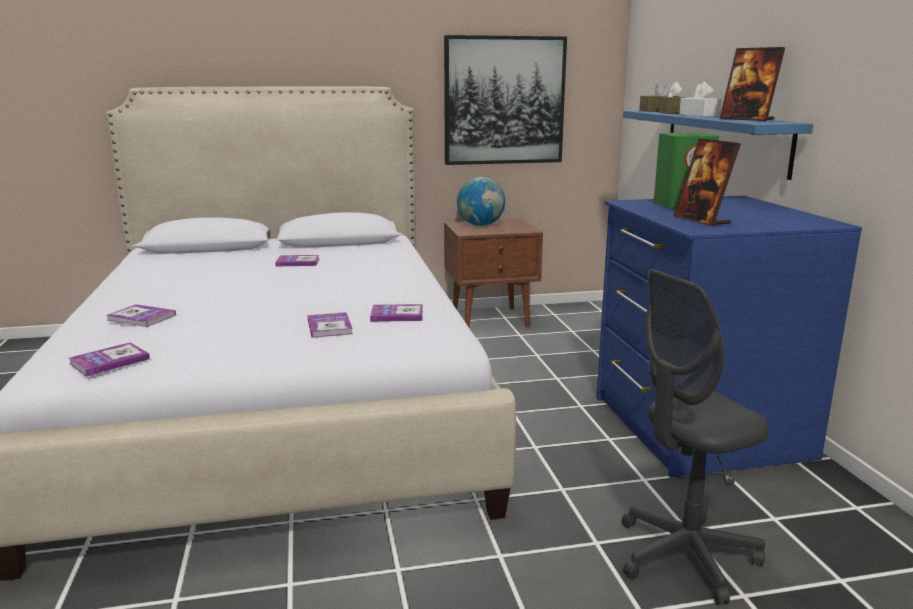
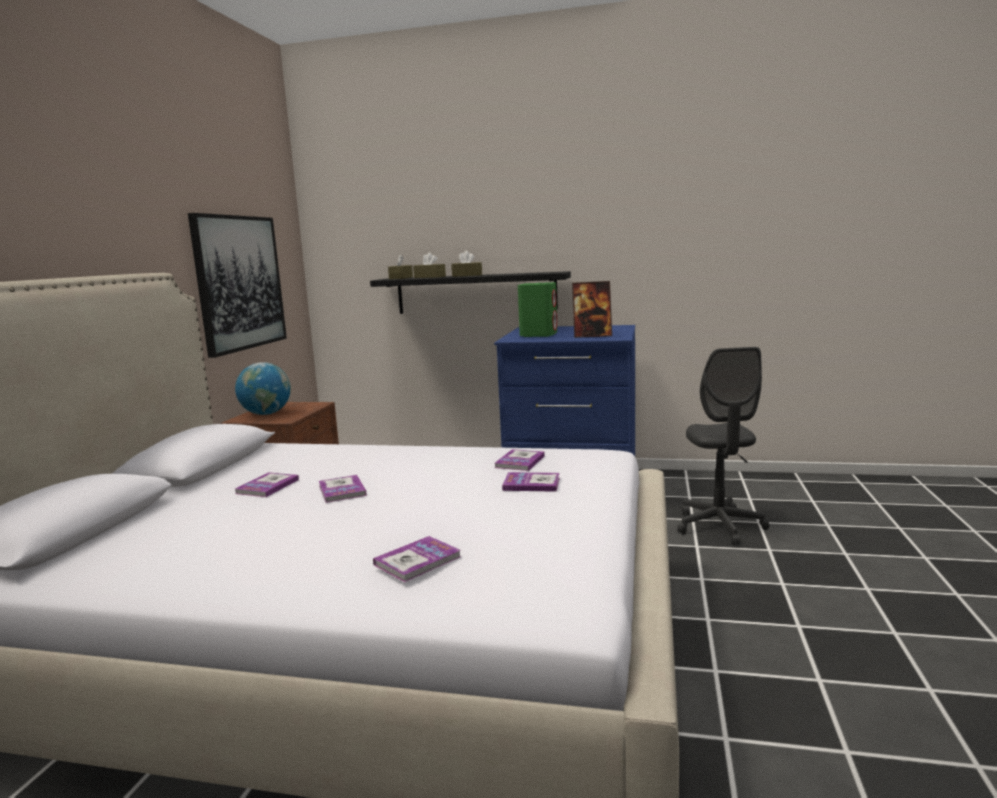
camera: 65 degrees left, 5 degrees down
(109, 361) = (566, 575): book -> book (342, 490)
(699, 115) = (467, 275): white tissue box -> brown tissue box
(724, 140) = (476, 293): blue shelf -> black shelf
(747, 119) = (524, 273): picture frame -> none

